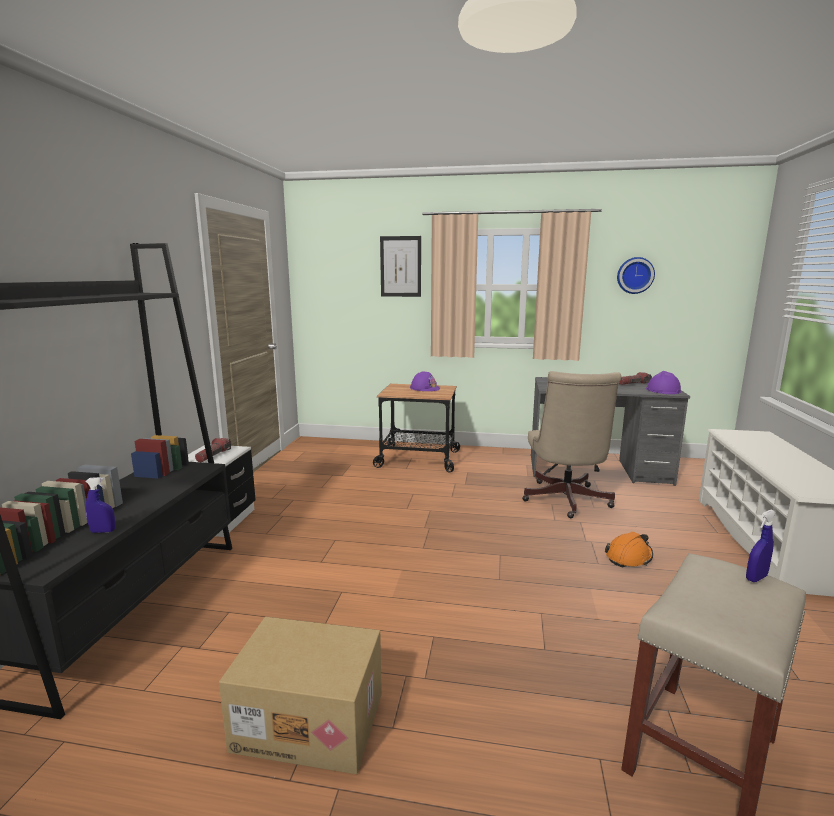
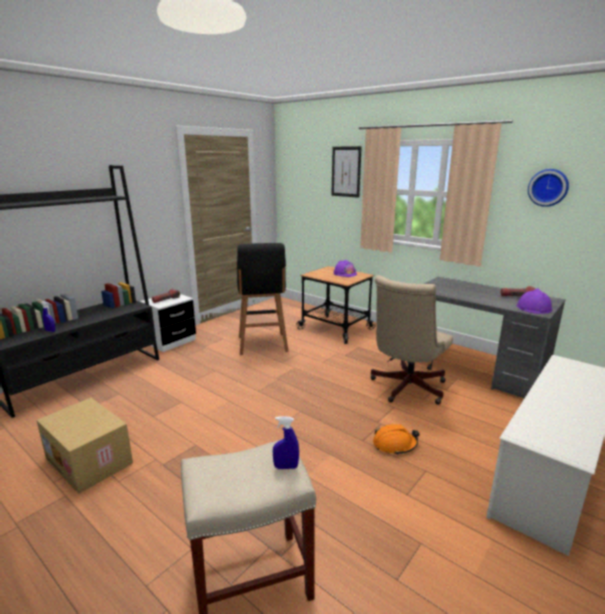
camera: 30 degrees right, 5 degrees up
(356, 495) = (262, 345): none -> black stool

